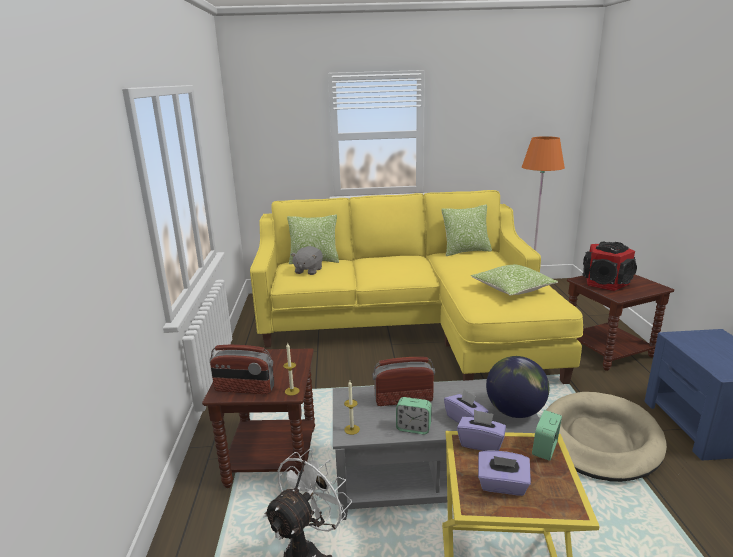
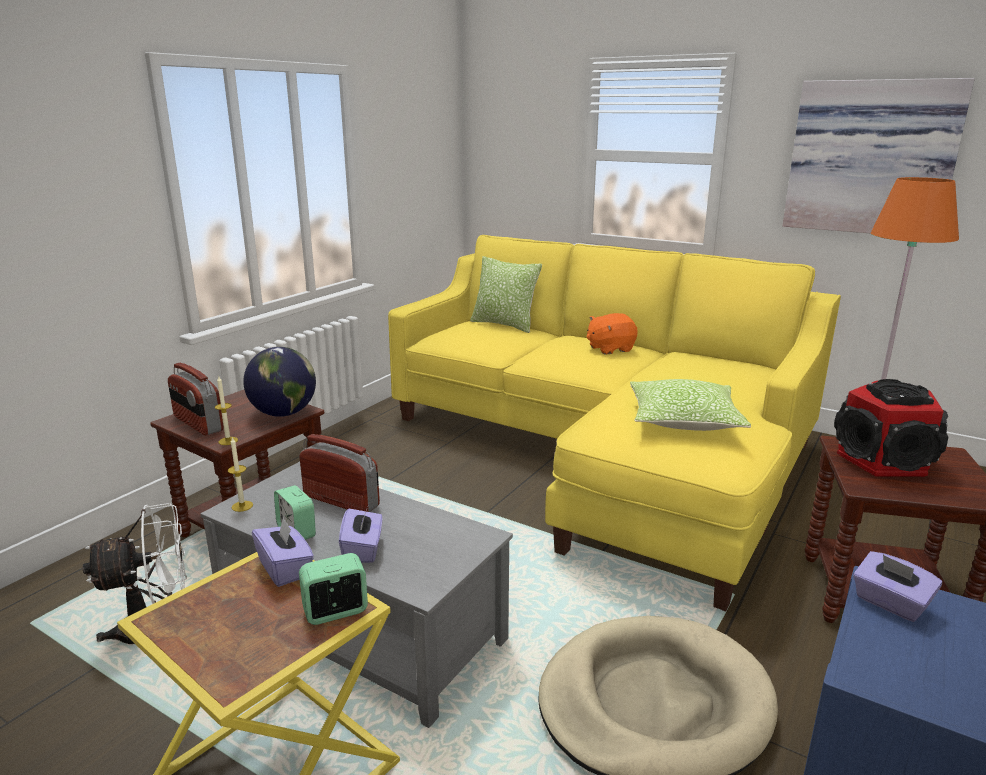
camera: 35 degrees right, 0 degrees up
(308, 271) = (474, 333): grey plush toy -> none
(403, 260) = (610, 349): none -> orange plush toy
(466, 251) = (722, 359): pillow -> none
(502, 485) = (218, 619): purple tissue box -> purple tissue box (890, 603)
(503, 127) = (871, 158): none -> picture
(514, 412) = (433, 569): globe -> globe (283, 413)

